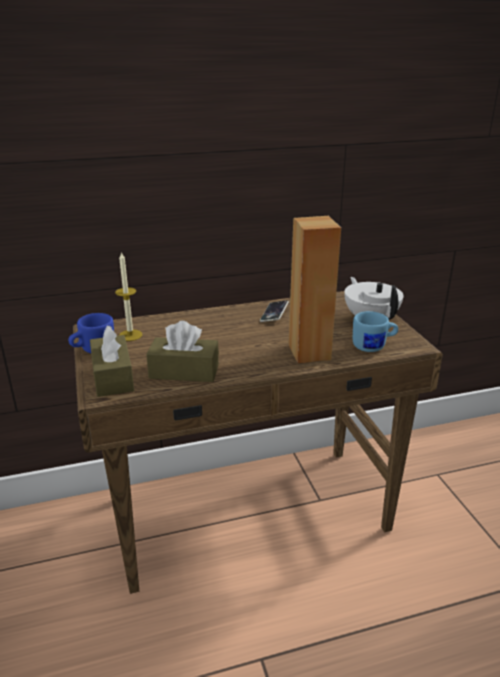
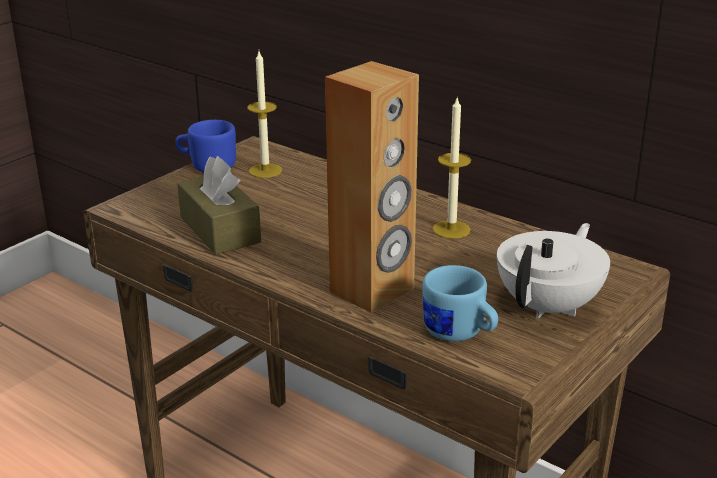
camera: 55 degrees right, 0 degrees up
(113, 377) = (163, 198): brown tissue box -> none
(274, 314) = (451, 229): phone -> candle

